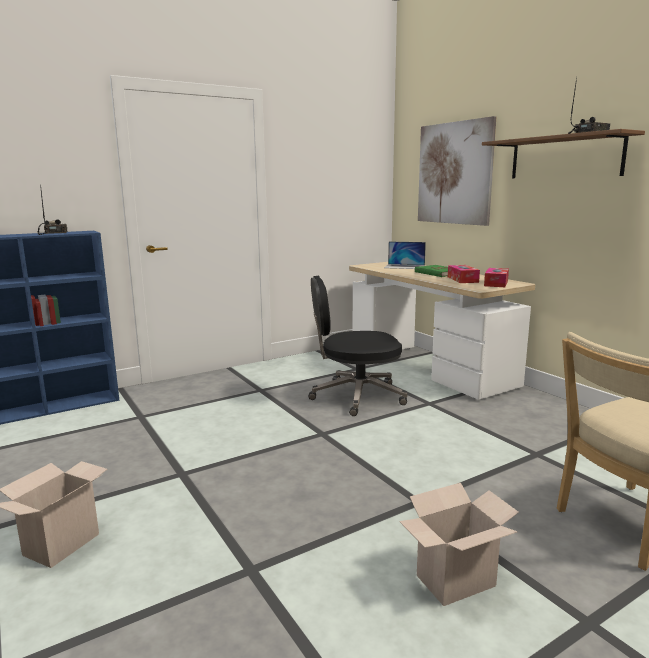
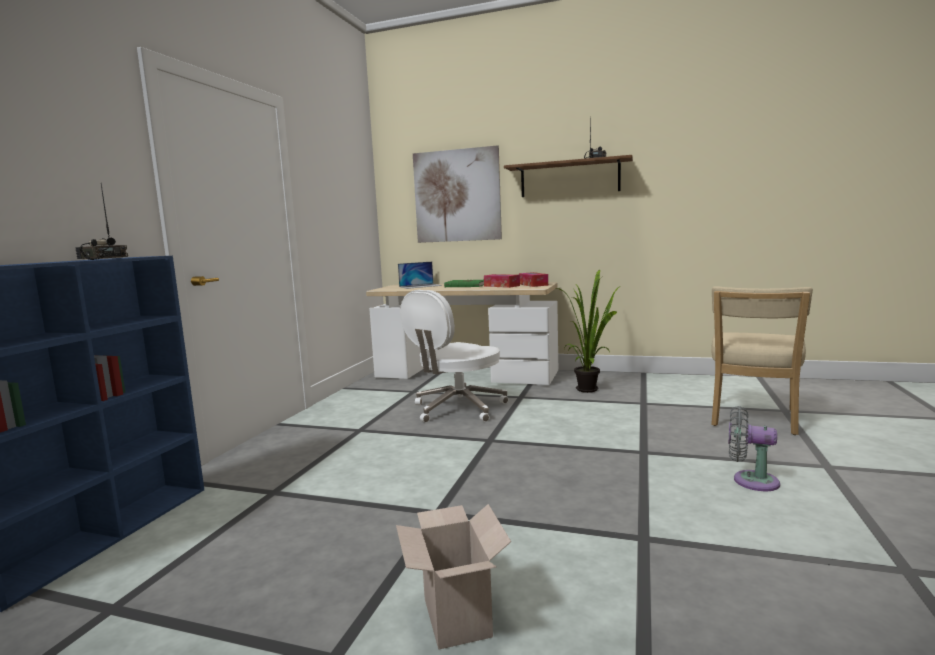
camera: 40 degrees left, 5 degrees down
(356, 396) = (457, 409): black office chair -> white office chair
(455, 583) = (750, 480): cardboard box -> grey fan
(515, 418) = (591, 389): none -> potted plant

